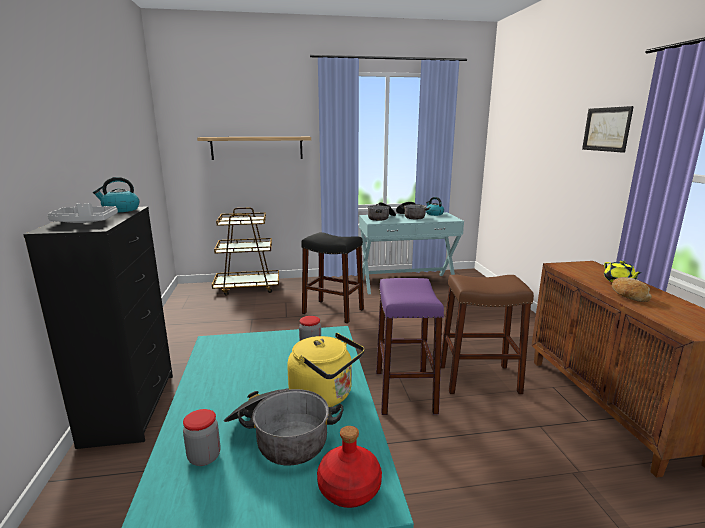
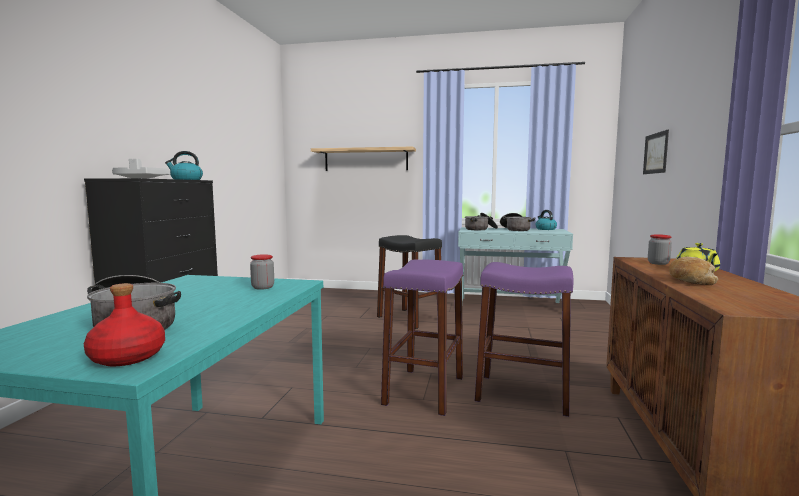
camera: 20 degrees right, 10 degrees down
(204, 457) = (60, 326): jar -> jar (658, 263)
(248, 287) = (345, 294): brown cart -> none
(325, 396) = (219, 311): yellow kettle -> none
(478, 379) = (522, 394): brown stool -> purple stool
(606, 129) = (711, 98): picture -> picture (655, 153)

